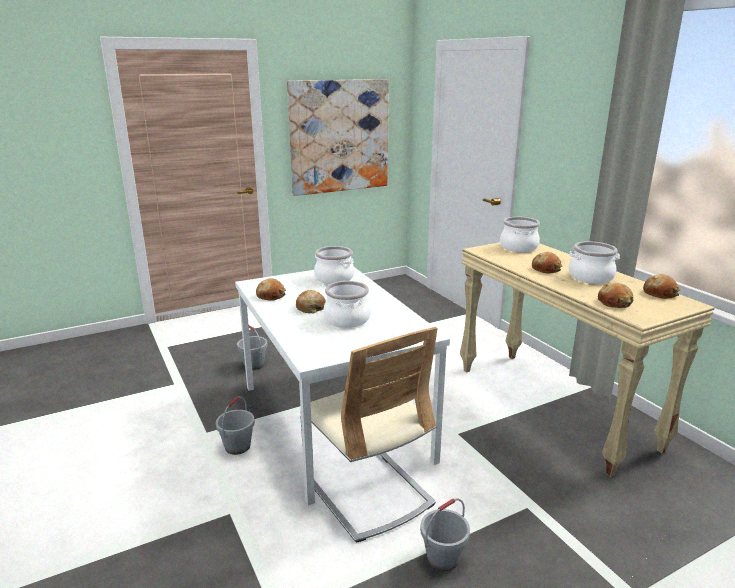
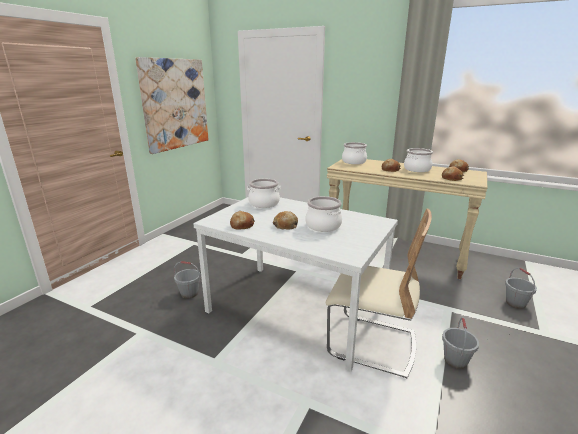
camera: 35 degrees left, 0 degrees up
(237, 446) = (252, 357): grey bucket -> grey bucket (515, 303)

